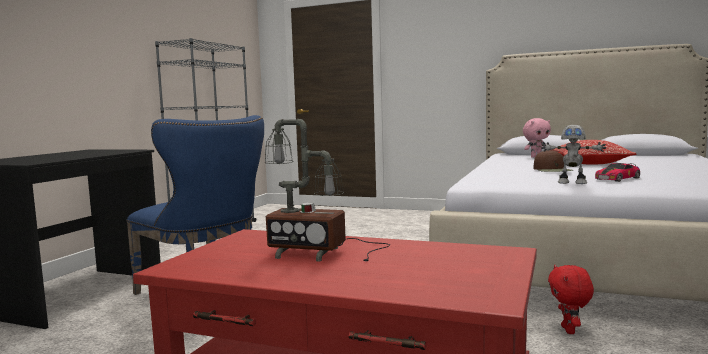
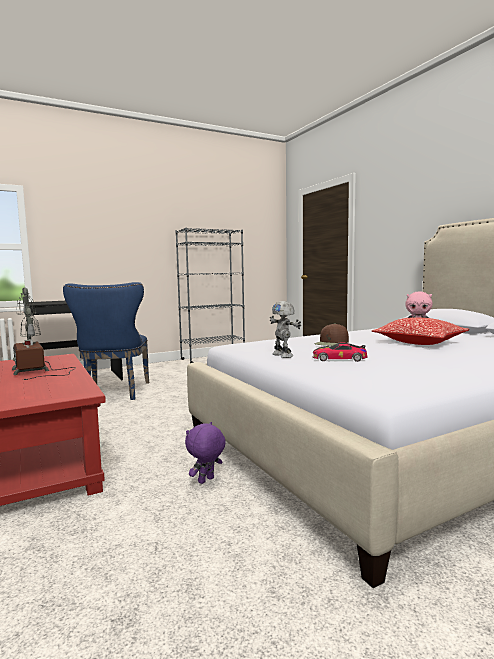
camera: 40 degrees right, 0 degrees up
(569, 330) = (206, 481): red plush toy -> purple plush toy

